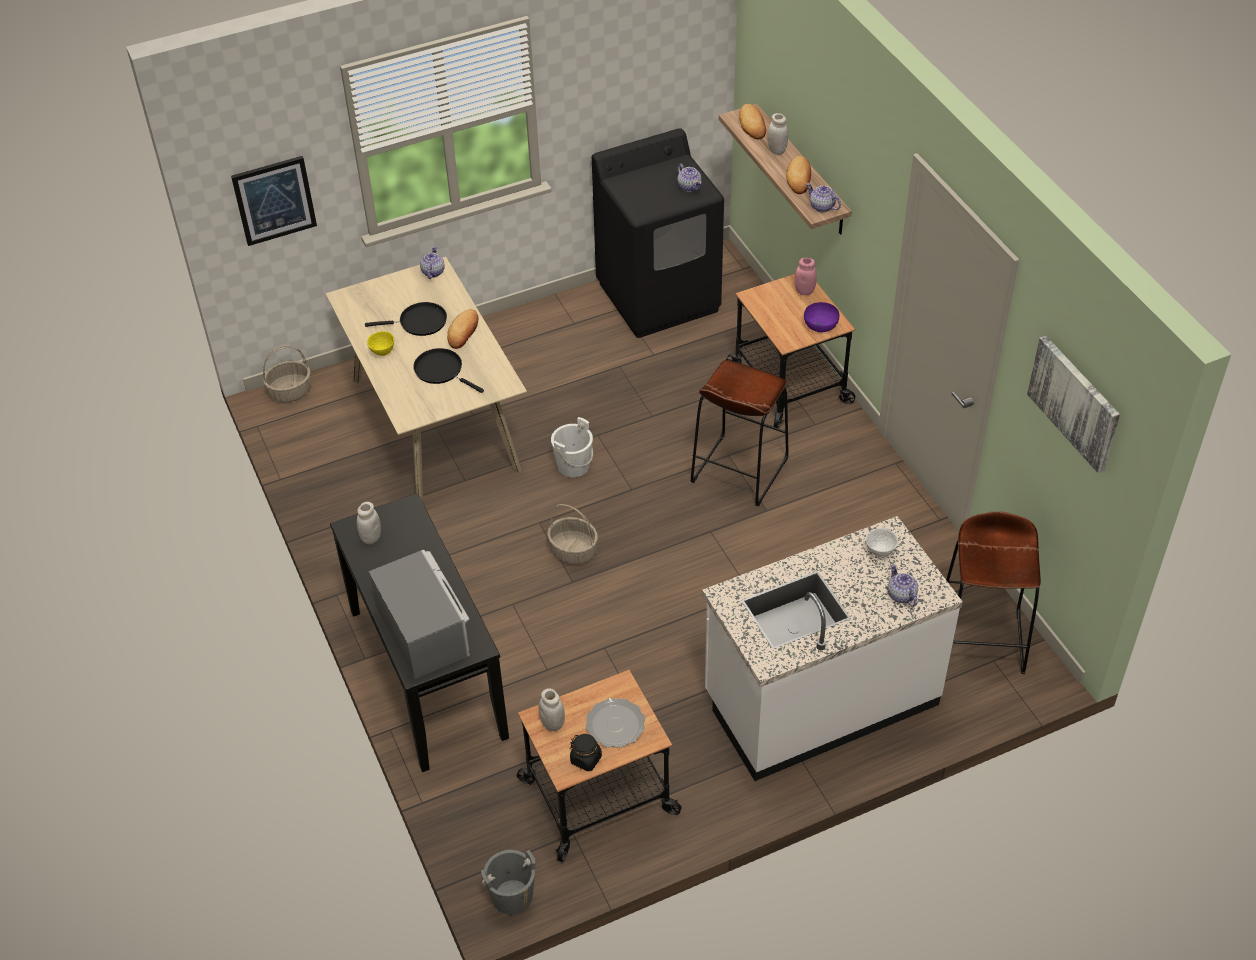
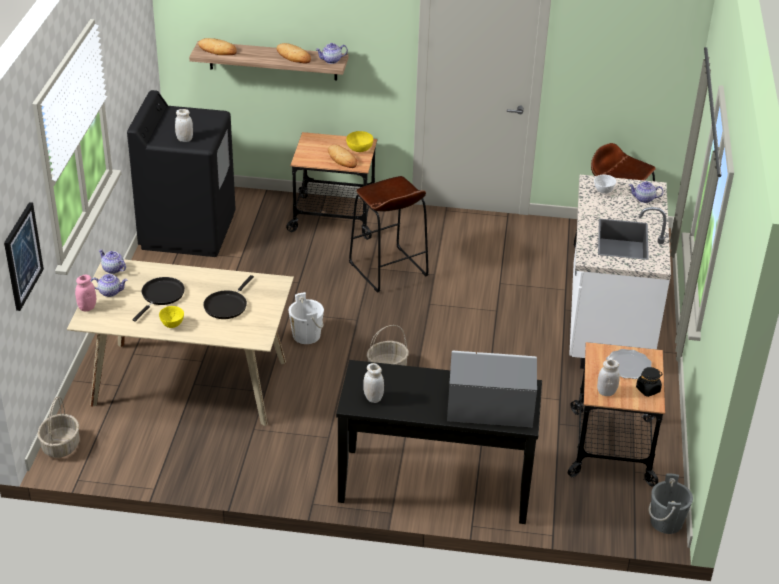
camera: 60 degrees left, 10 degrees down
(441, 370) = (227, 305): black frying pan -> black frying pan turned 45 degrees counterclockwise
(463, 331) = (197, 280): bread -> bread (342, 159)
(689, 187) = (202, 117): teapot -> teapot (110, 292)
(777, 150) = (255, 52): white jar -> white jar (184, 139)
(804, 291) = (321, 140): pink jar -> pink jar (87, 307)
(821, 326) = (360, 148): purple bowl -> yellow bowl
(1075, 402) = (633, 36): picture -> none

